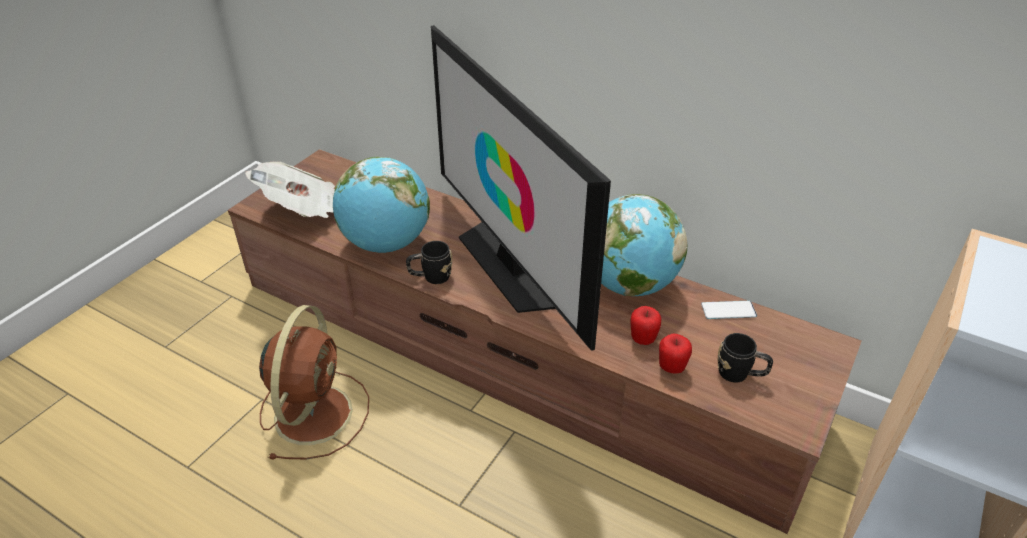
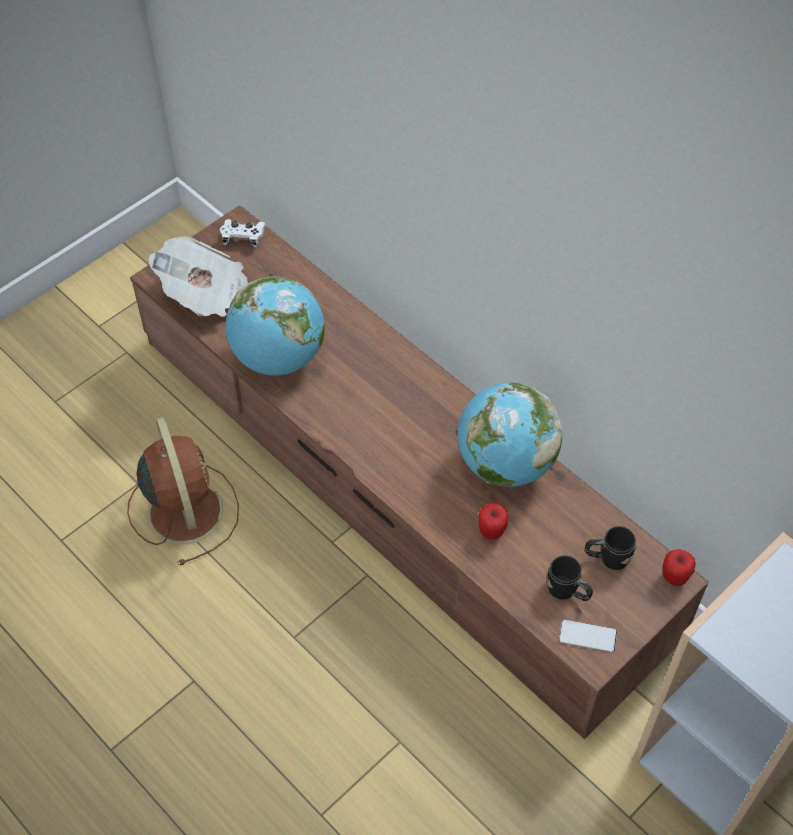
camera: 15 degrees right, 15 degrees up
(314, 411) = (184, 509): brown fan -> brown fan turned 45 degrees counterclockwise
(328, 169) = (243, 238): none -> white game controller
(430, 277) = (311, 411): black mug -> black mug (607, 558)
(511, 265) = (395, 413): television -> none
(671, 368) = (505, 569): apple -> apple (674, 577)
(728, 310) = (591, 517): phone -> phone (588, 636)

